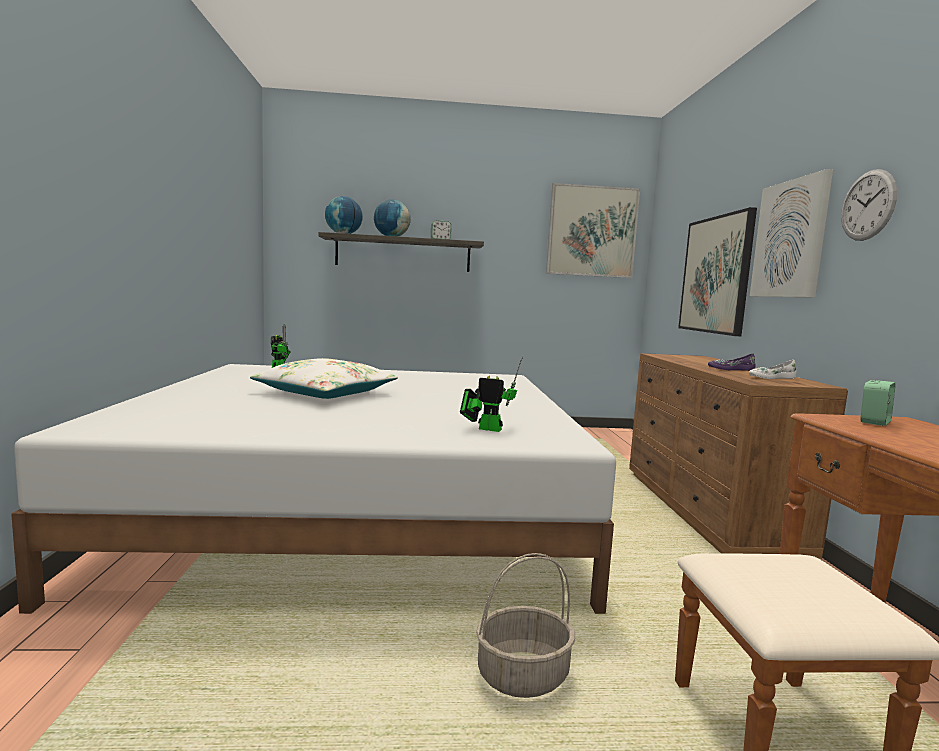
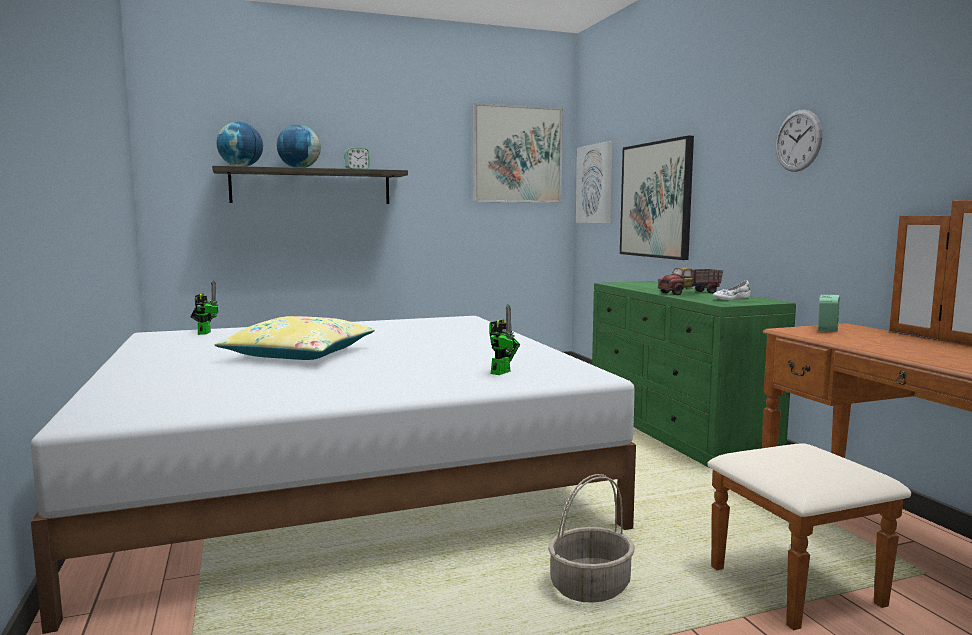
camera: 15 degrees left, 0 degrees up
(325, 393) = (299, 354): white pillow -> yellow pillow
(486, 429) = (502, 372): toy robot -> toy robot turned 120 degrees clockwise
(706, 511) = (676, 431): brown dresser -> green dresser
(730, 369) = (690, 293): purple shoe -> toy truck
(790, 239) = (729, 167): picture -> picture (595, 184)

